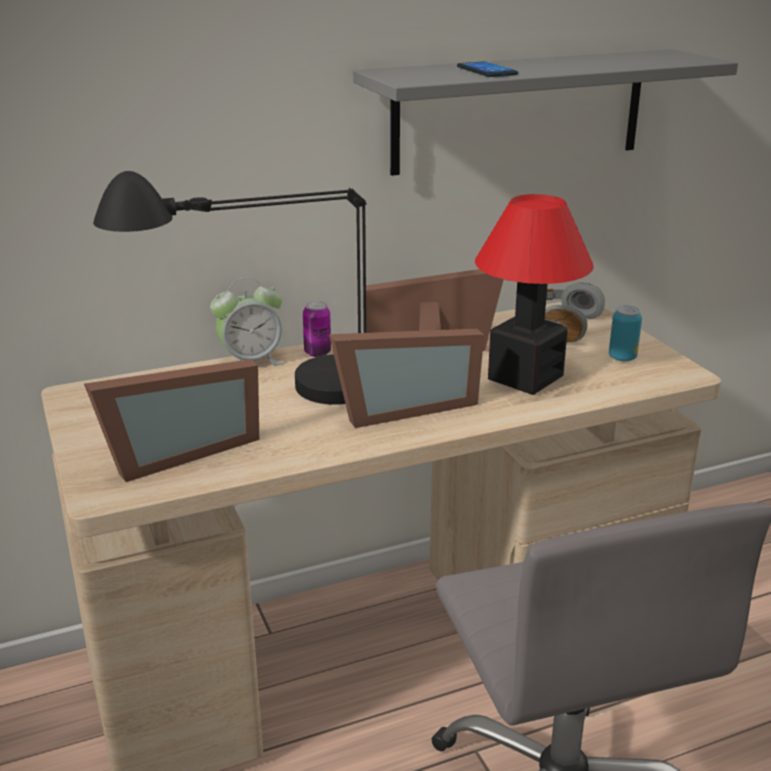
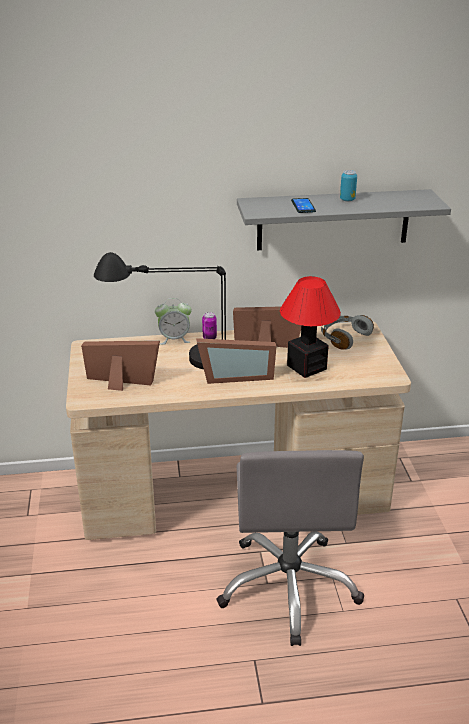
camera: 15 degrees right, 5 degrees up
(177, 452) = (121, 384): picture frame -> picture frame turned 150 degrees counterclockwise
(622, 357) = (366, 362): can -> can (347, 199)

